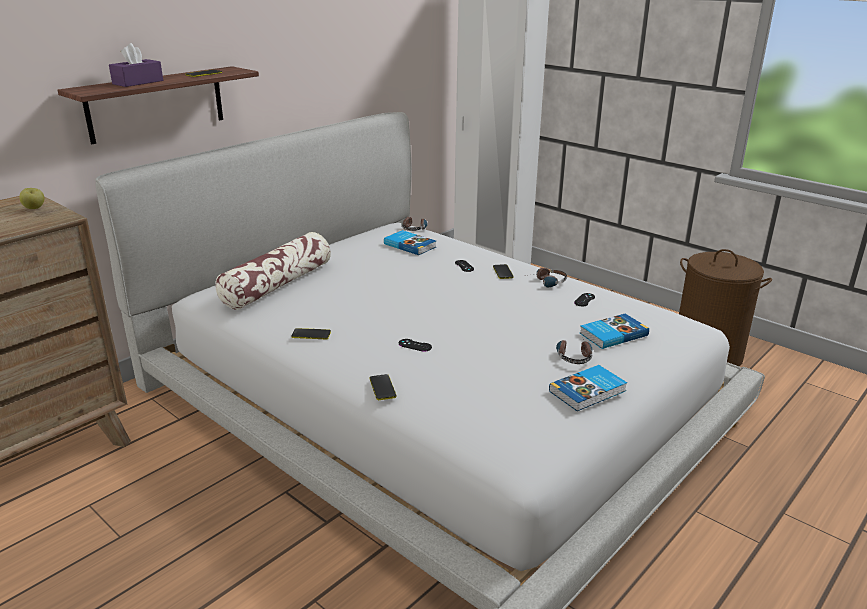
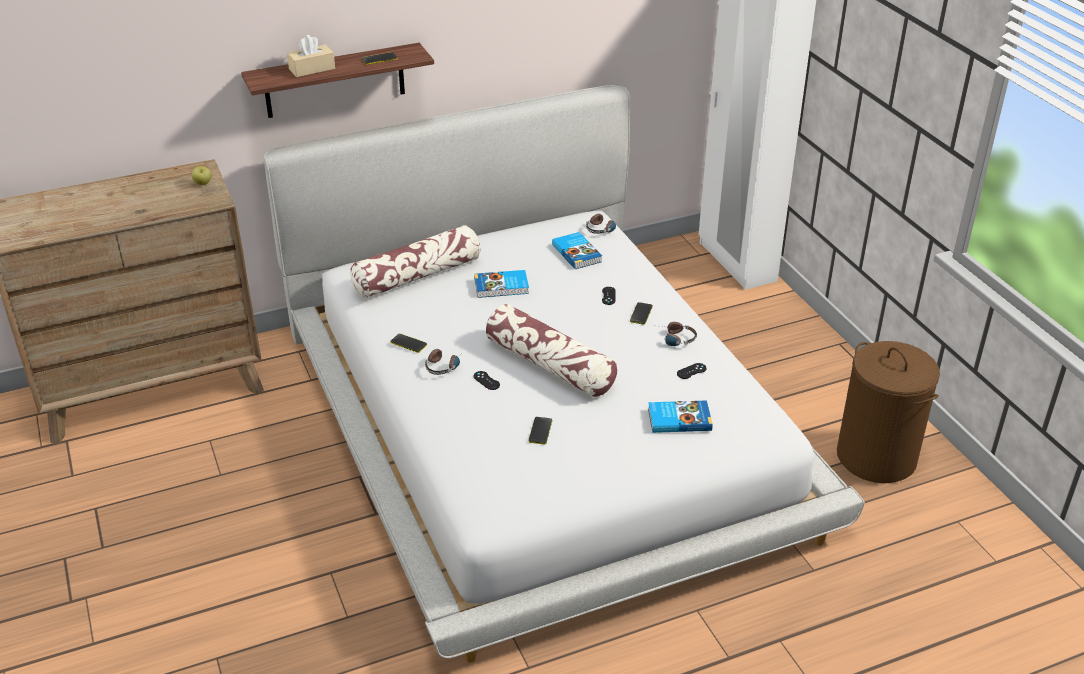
camera: 25 degrees right, 10 degrees up
(138, 82) = (312, 69): purple tissue box -> beige tissue box
(382, 387) = (429, 416): phone -> phone (540, 431)
(463, 321) = (550, 365): none -> pillow
(573, 355) = (619, 432): headphones -> headphones (444, 364)
(588, 391) = (597, 472): book -> book (502, 287)

